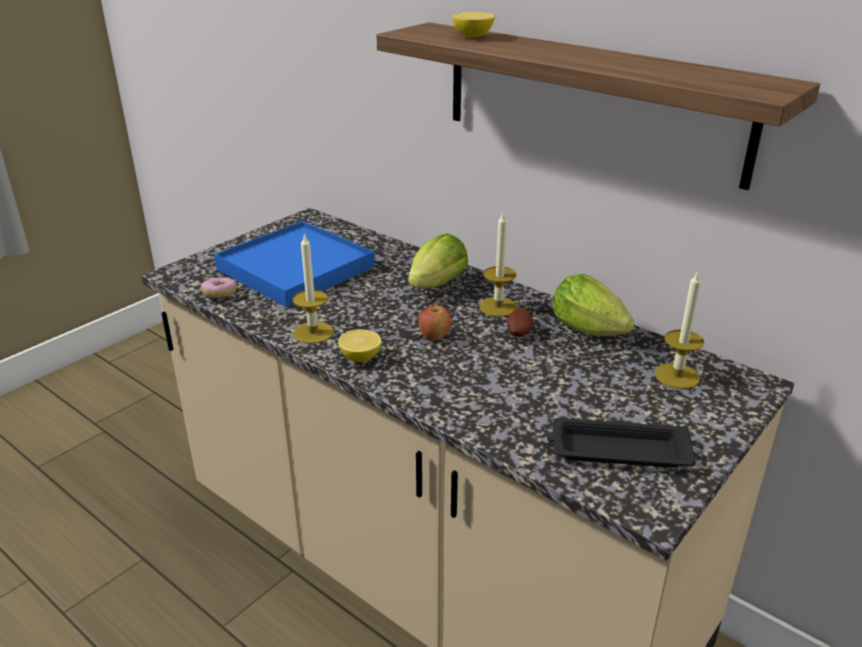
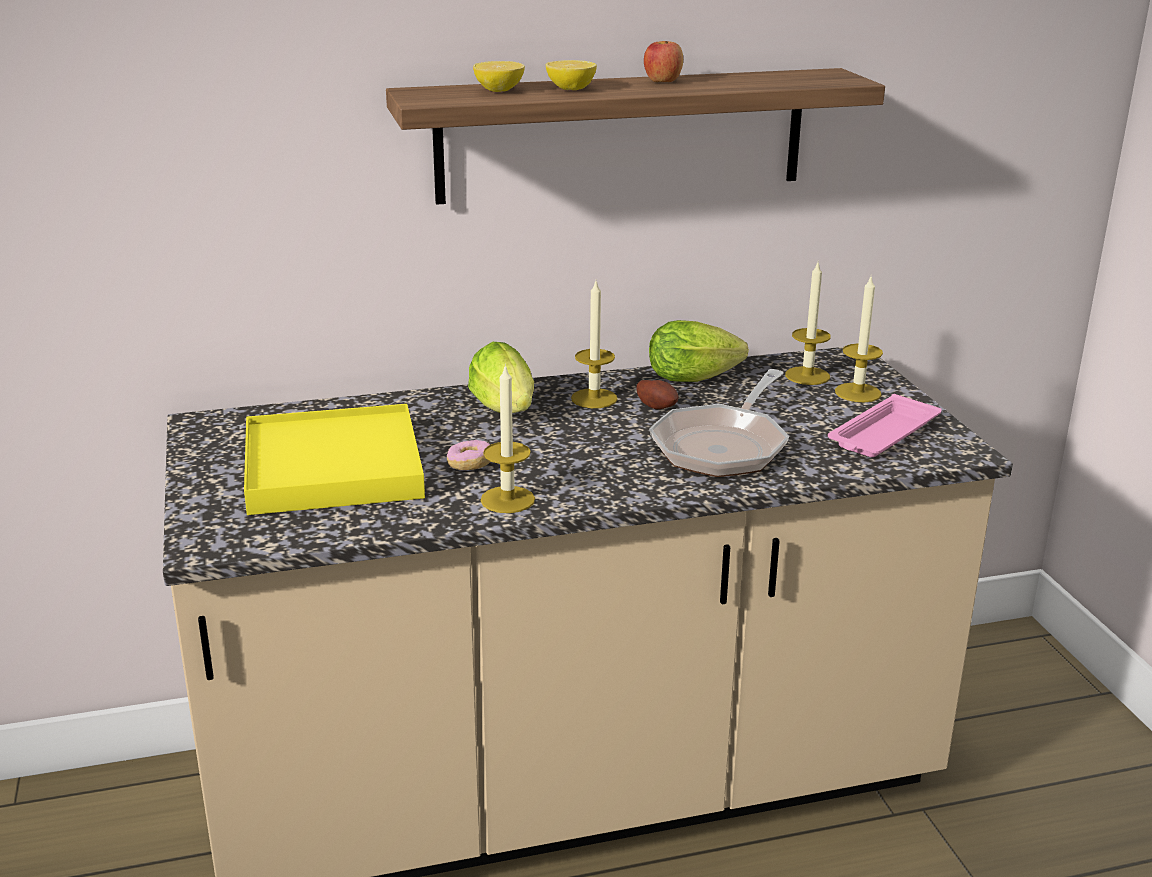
camera: 55 degrees left, 5 degrees down
(220, 294) = (322, 529): donut -> donut (470, 465)
(295, 268) = (332, 468): blue tray -> yellow tray
(360, 357) = (596, 490): lemon -> lemon (571, 89)
(434, 336) = (607, 444): apple -> apple (662, 81)
(492, 382) = (723, 446): none -> frying pan
(617, 450) = (882, 435): black tray -> pink tray
(684, 411) = (858, 393): none -> candle

